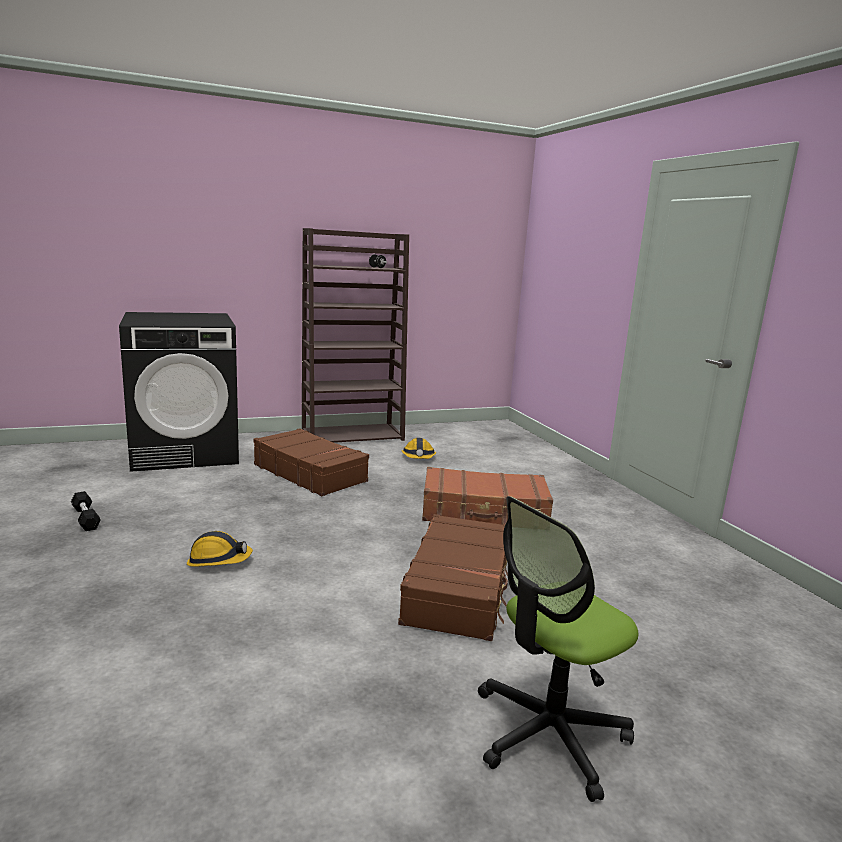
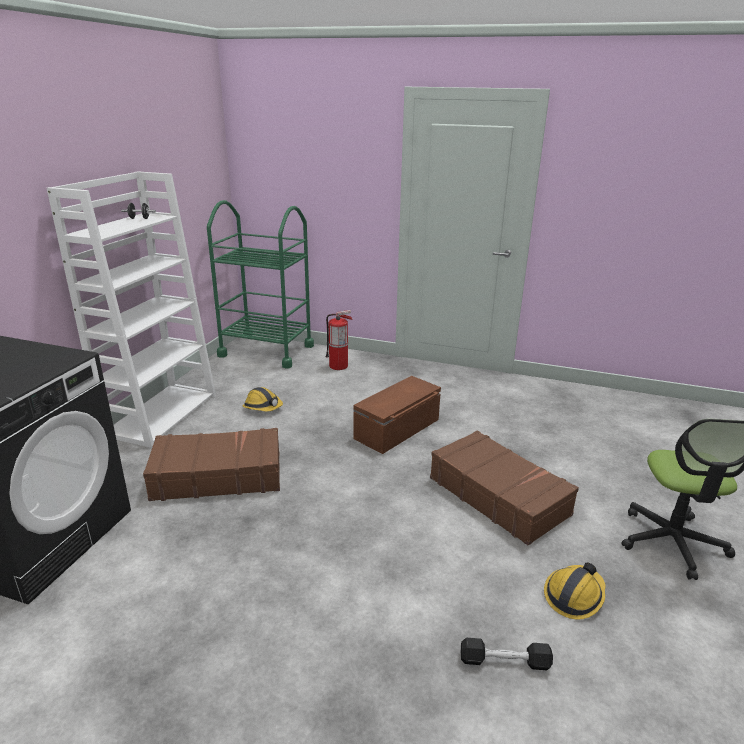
camera: 50 degrees left, 10 degrees up
(86, 518) = (128, 685): black dumbbell -> black dumbbell (504, 661)
(219, 561) = (345, 605): hard hat -> hard hat (574, 595)
(353, 435) = (162, 414): brown bookcase -> white bookcase
(484, 513) = (398, 429): brown suitcase -> brown storage box
(499, 433) = (266, 351): none -> green cart
(535, 461) = (339, 366): none -> fire extinguisher

